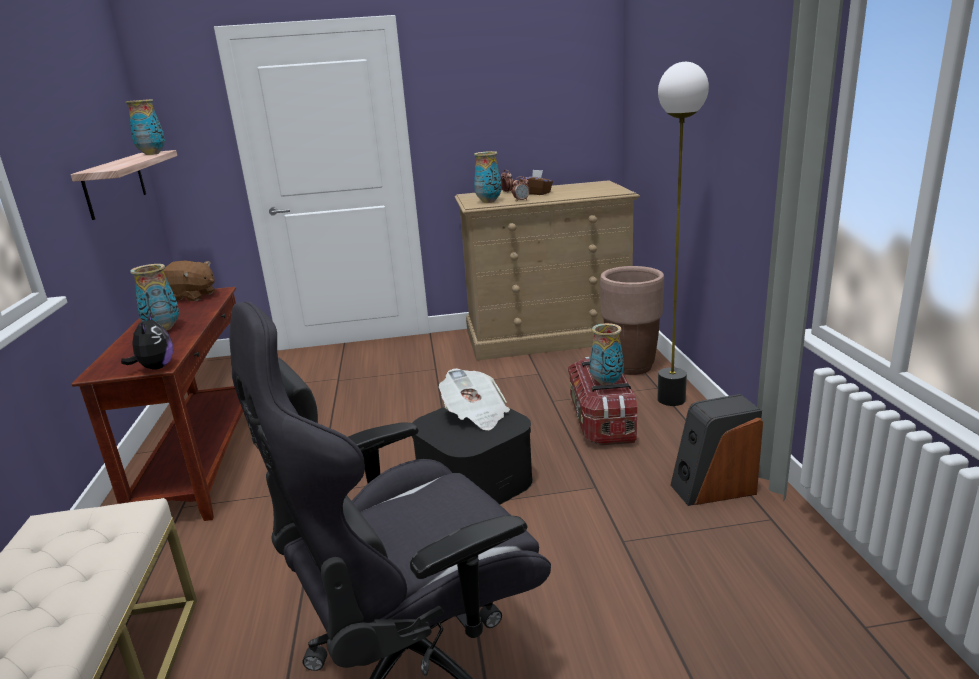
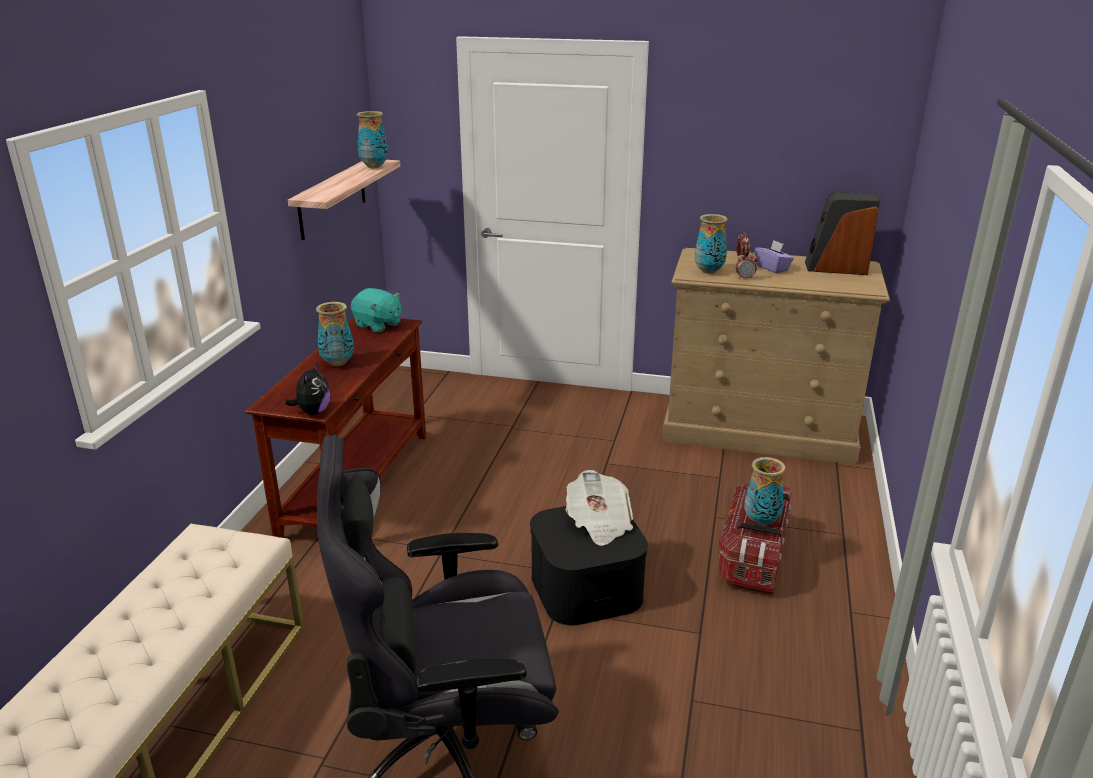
camera: 20 degrees right, 5 degrees up
(192, 296) = (378, 325): brown plush toy -> turquoise plush toy
(537, 193) = (772, 268): brown tissue box -> purple tissue box
(631, 366) = (829, 497): brown planter -> none
(670, 399) = (848, 554): floor lamp -> none
(712, 488) = (822, 675): speaker -> speaker (836, 268)

